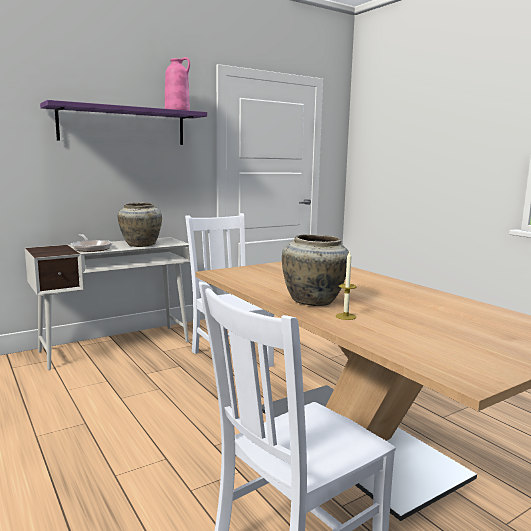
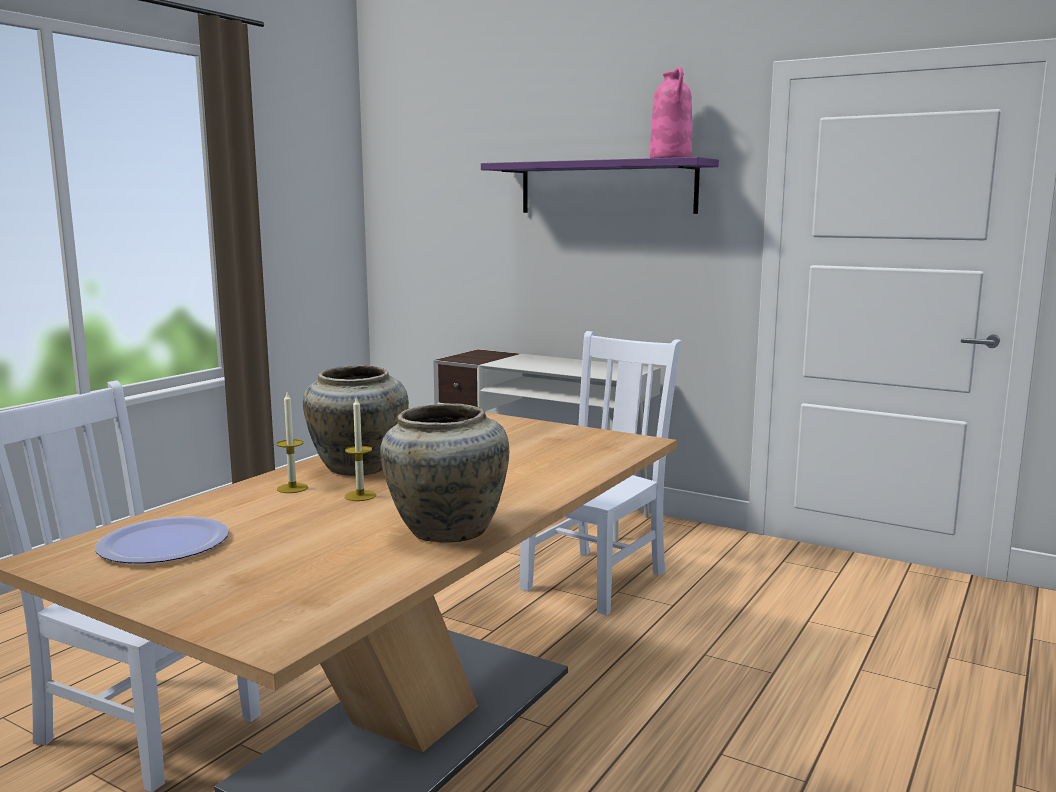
camera: 65 degrees right, 0 degrees up
(91, 248) = (514, 361): frying pan -> none
(140, 245) = (571, 369): beige vase -> beige vase (445, 530)
(373, 306) = (360, 496): none -> candle
(446, 350) = (164, 543): none -> plate

